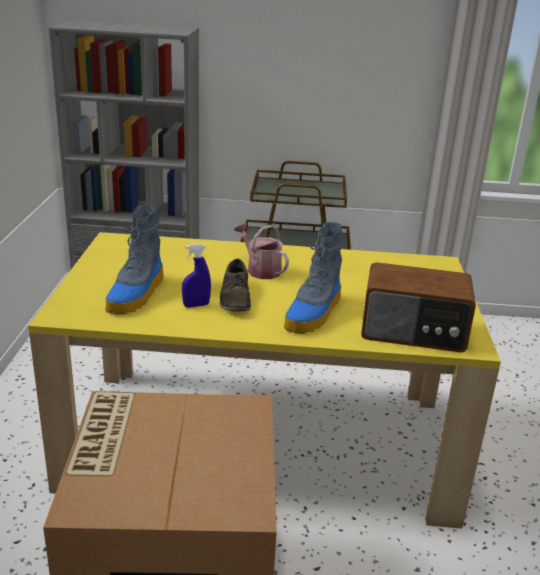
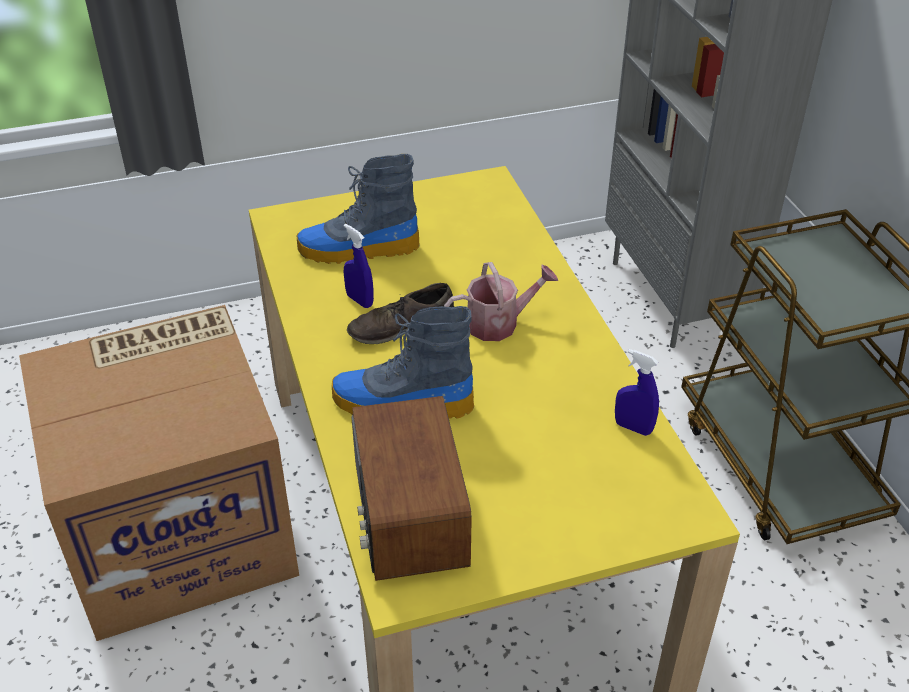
camera: 70 degrees right, 15 degrees up
(260, 270) = (499, 323): watering can -> watering can turned 45 degrees clockwise
(374, 259) = (633, 427): none -> blue spray bottle

